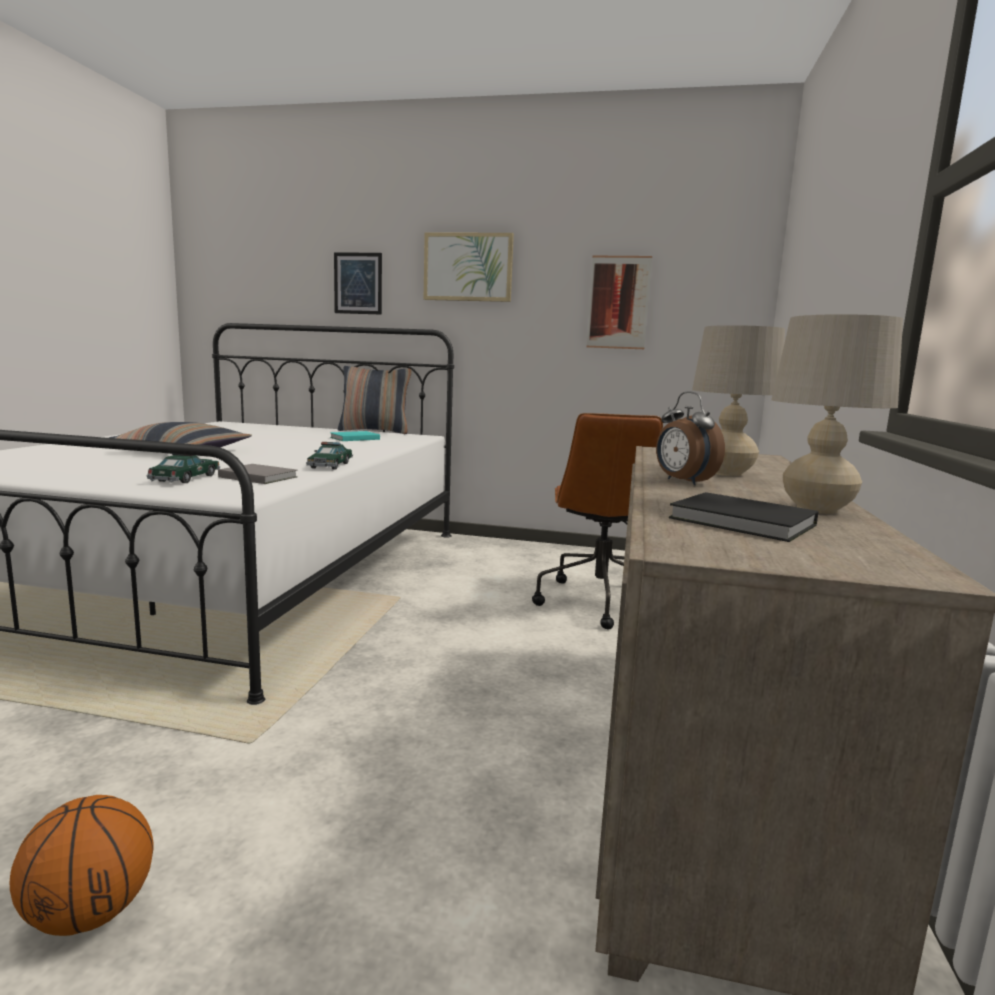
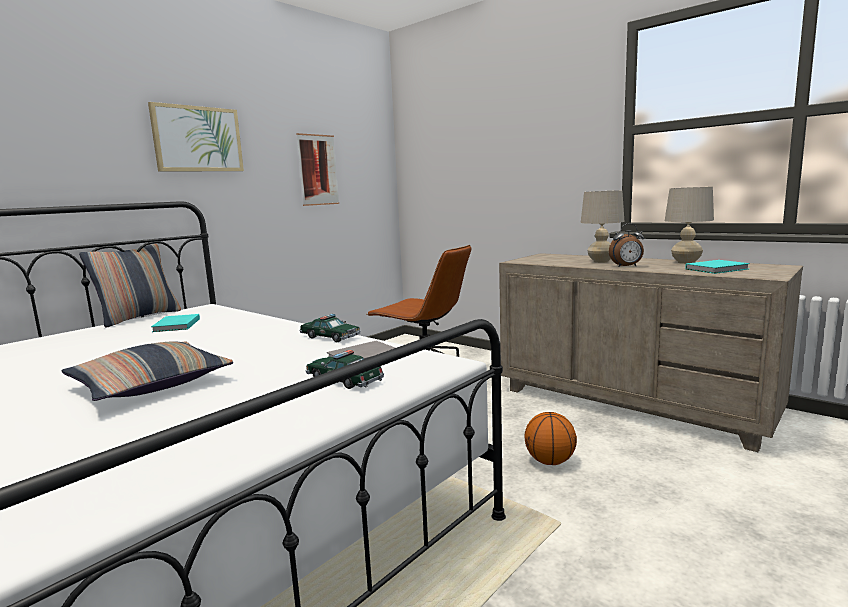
camera: 60 degrees left, 0 degrees up
(90, 914) = (742, 592): basketball -> basketball (550, 461)
(358, 283) = (68, 154): picture -> none
(744, 523) = (718, 269): black book -> turquoise book

